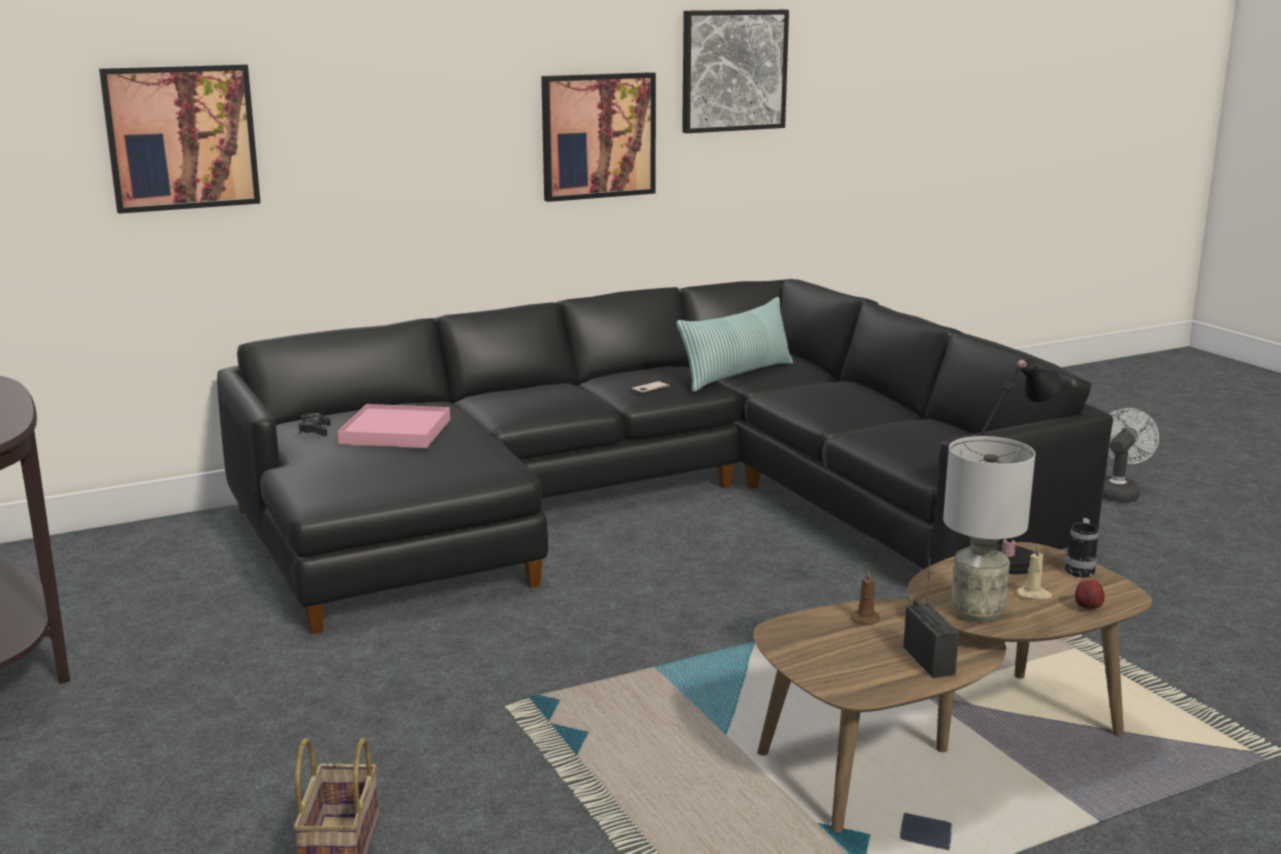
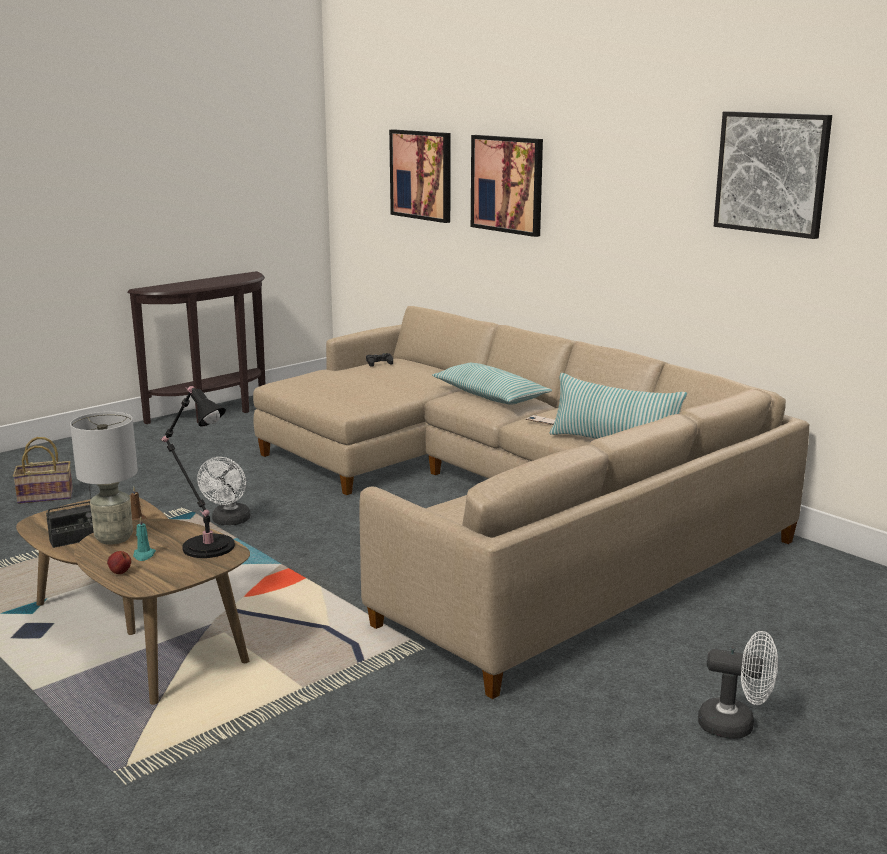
camera: 75 degrees right, 0 degrees up
(395, 432) = (384, 376): pink tray -> none
(529, 398) = (490, 396): none -> pillow
(586, 671) = (229, 521): none -> white fan
(598, 136) = (647, 216): picture -> picture (507, 184)
(643, 507) = (505, 507): black sofa -> beige sofa
(1034, 595) = (144, 555): beige candle -> turquoise candle
(1080, 569) = (193, 571): mug -> none

